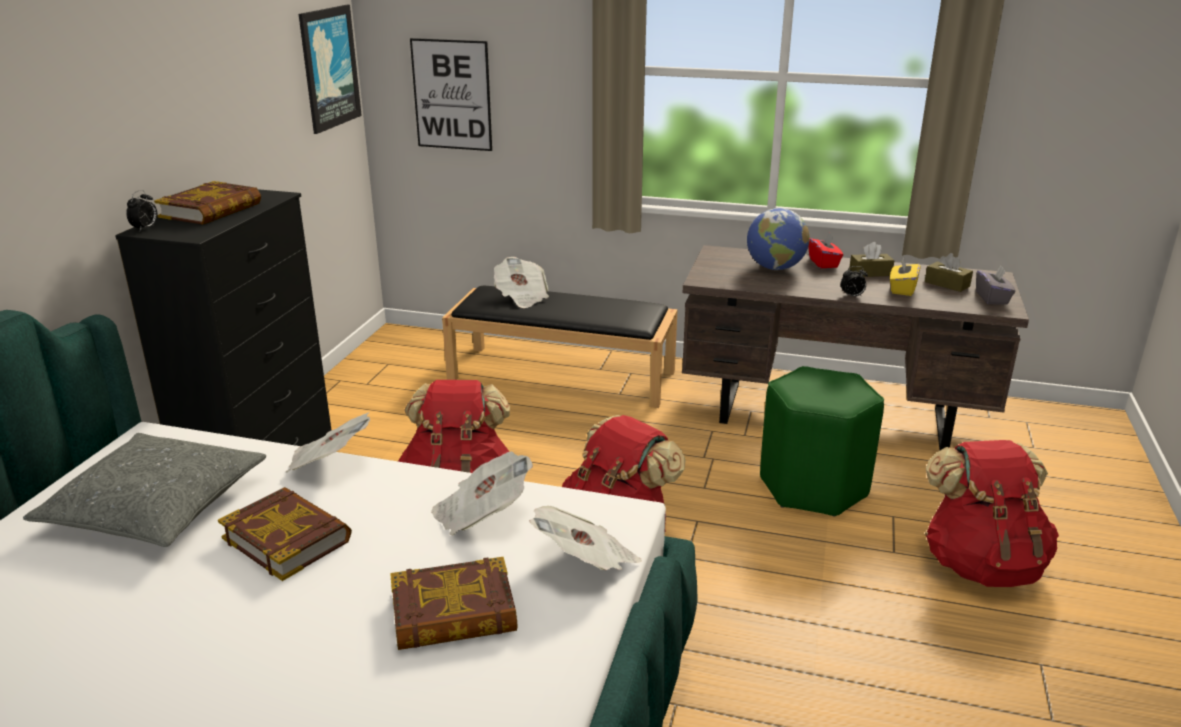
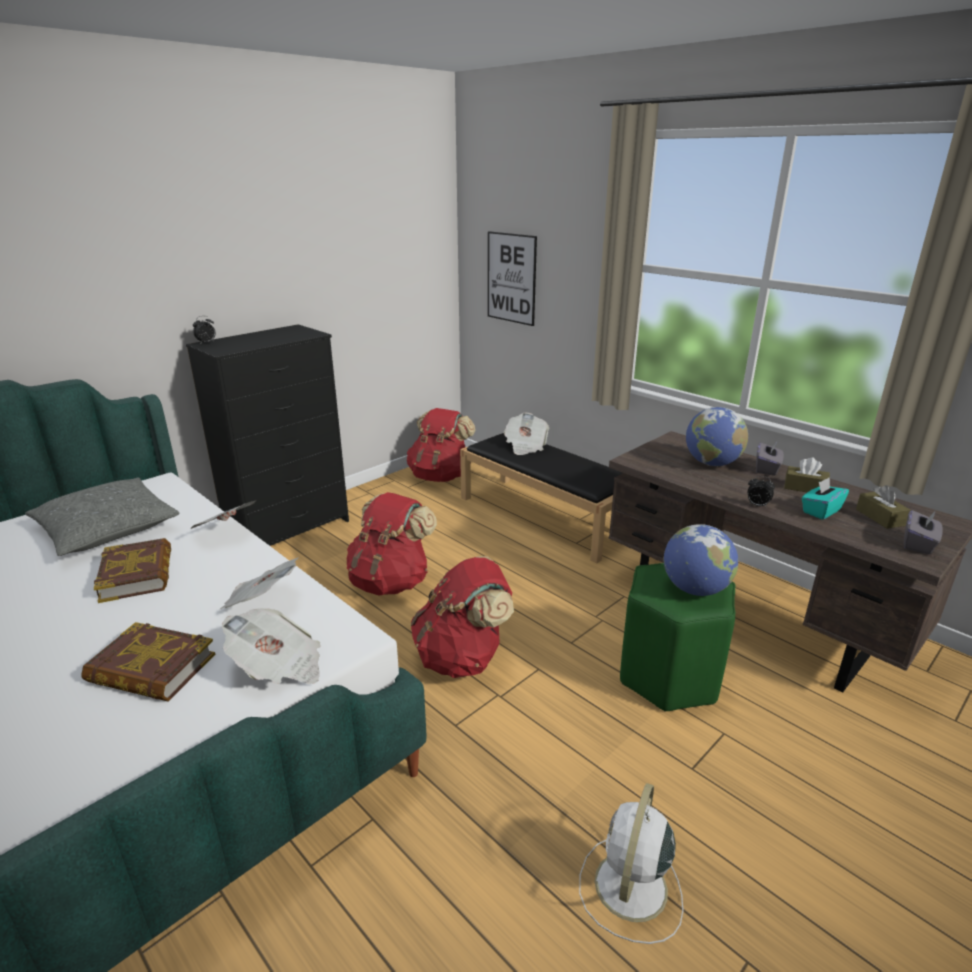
camera: 30 degrees right, 0 degrees up
(211, 210) = (260, 337): book -> none
(329, 68) = (423, 249): picture -> none
(824, 263) = (767, 469): red tissue box -> grey tissue box
(837, 387) = (695, 589): none -> globe
(902, 289) = (820, 511): yellow tissue box -> turquoise tissue box
(928, 656) = (630, 889): none -> white fan
(981, 564) = (776, 820): red backpack -> red backpack (440, 476)

